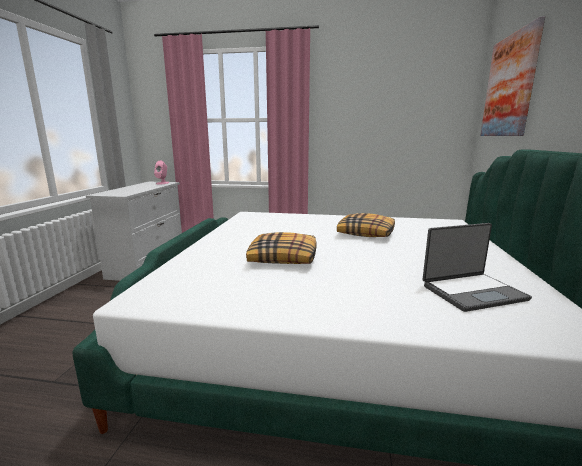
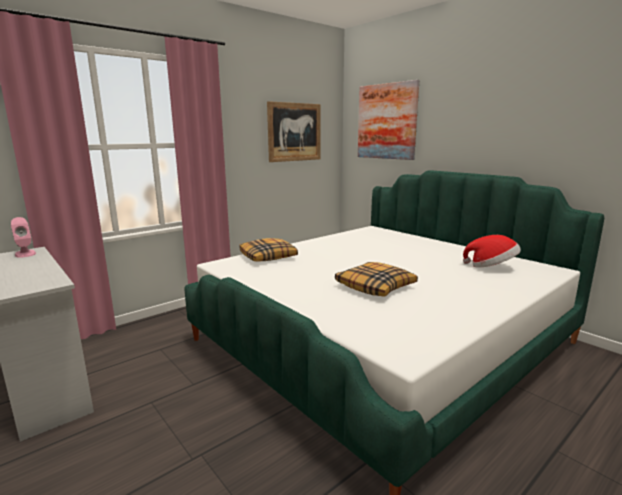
camera: 50 degrees left, 0 degrees up
(366, 233) = (358, 251): pillow -> pillow (268, 257)
(401, 107) = (294, 132): none -> picture
(472, 292) = (491, 267): laptop -> hat

